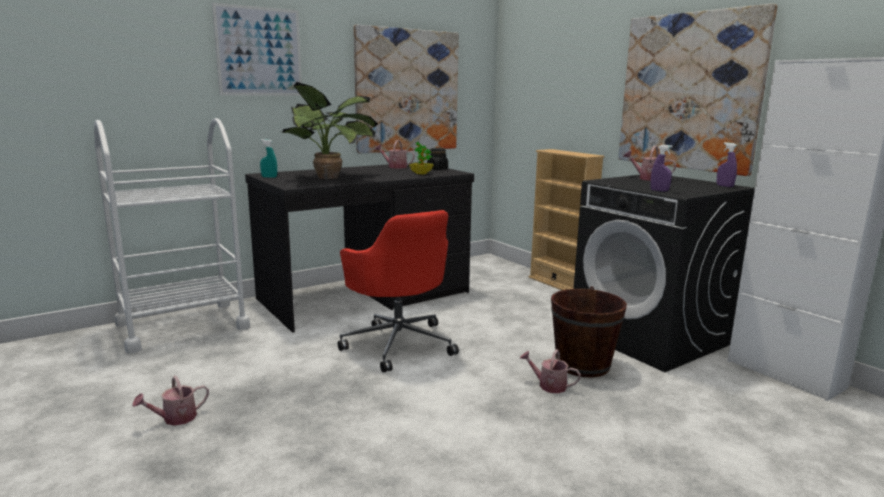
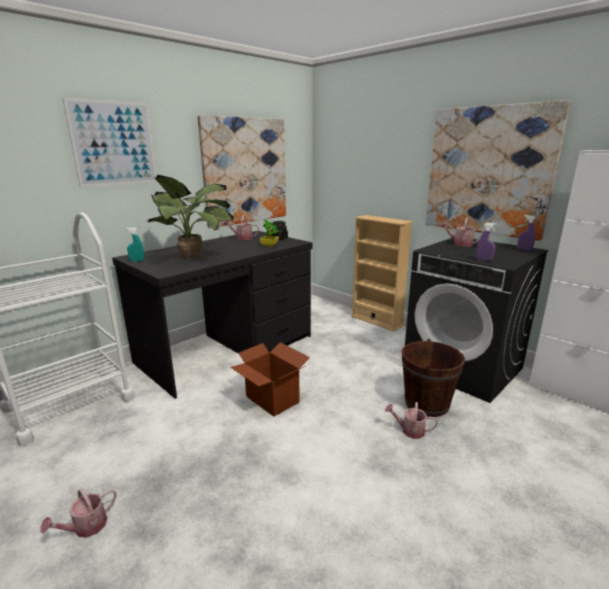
camera: 10 degrees left, 5 degrees up
(398, 343) = (272, 400): red office chair -> cardboard box

